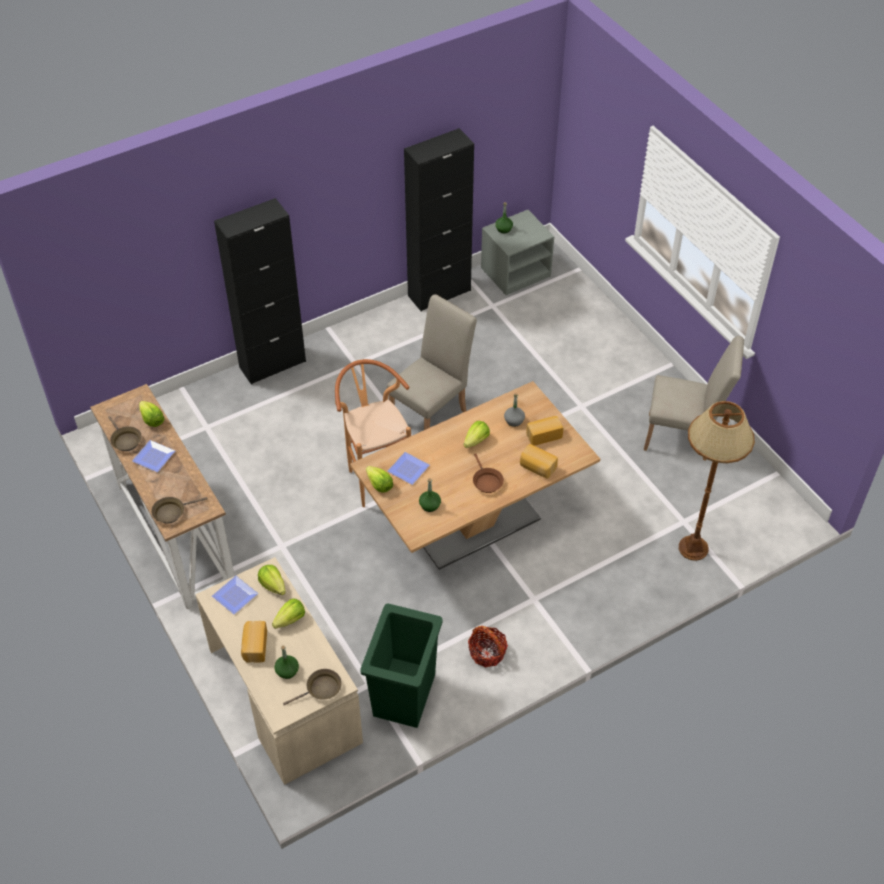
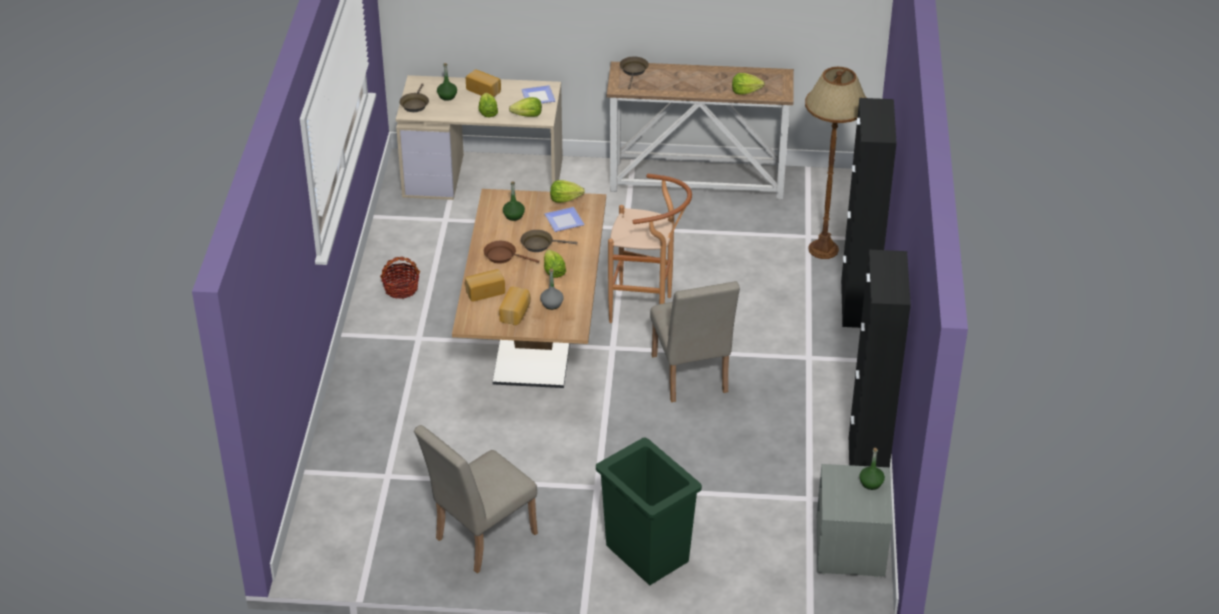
camera: 125 degrees right, 10 degrees down
(125, 440) = (735, 73): brown frying pan -> brown frying pan (540, 244)
(152, 457) = (702, 79): plate -> none
(403, 696) = (415, 231): green trash can -> green trash can (647, 552)
(693, 548) = (354, 464): brown floor lamp -> brown floor lamp (823, 249)

